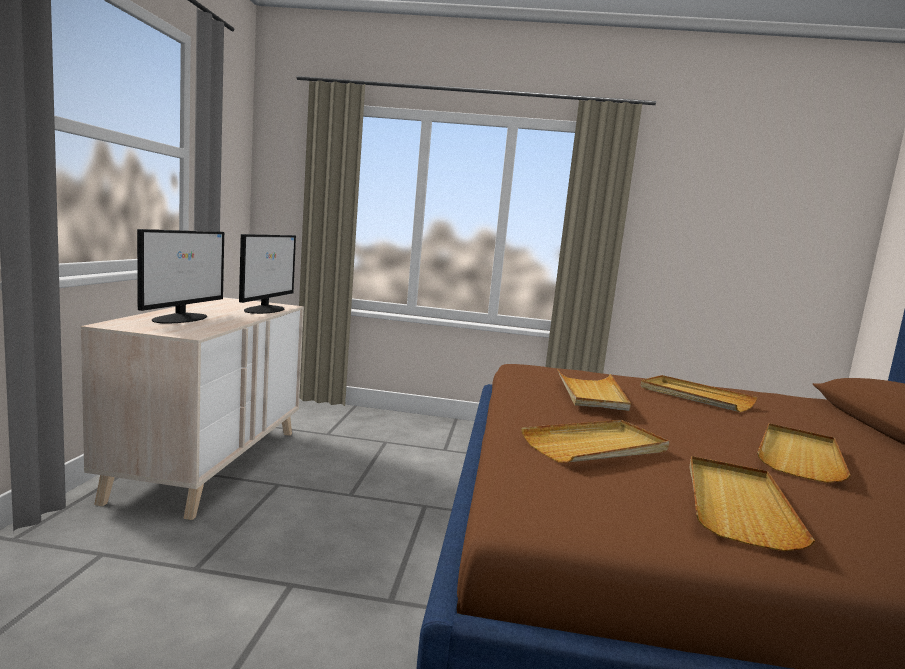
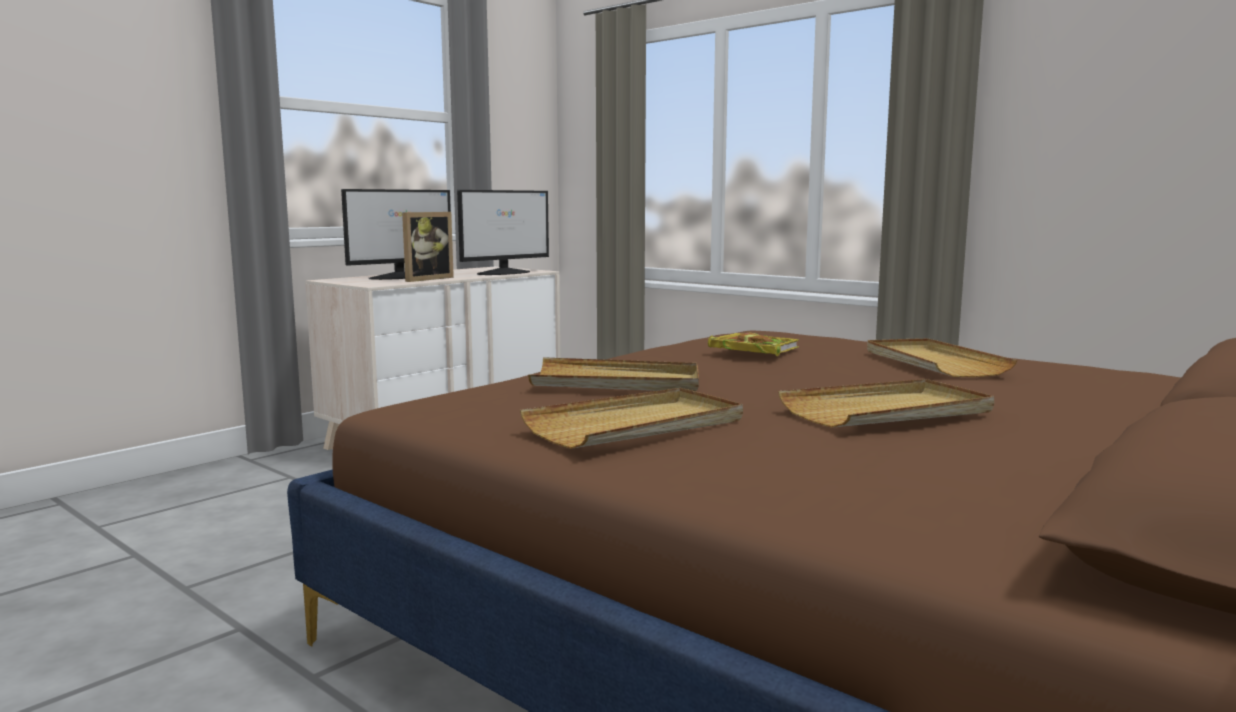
camera: 35 degrees right, 0 degrees up
(217, 322) = (425, 279): none -> picture frame
(591, 393) = (751, 349): beige tray -> book

